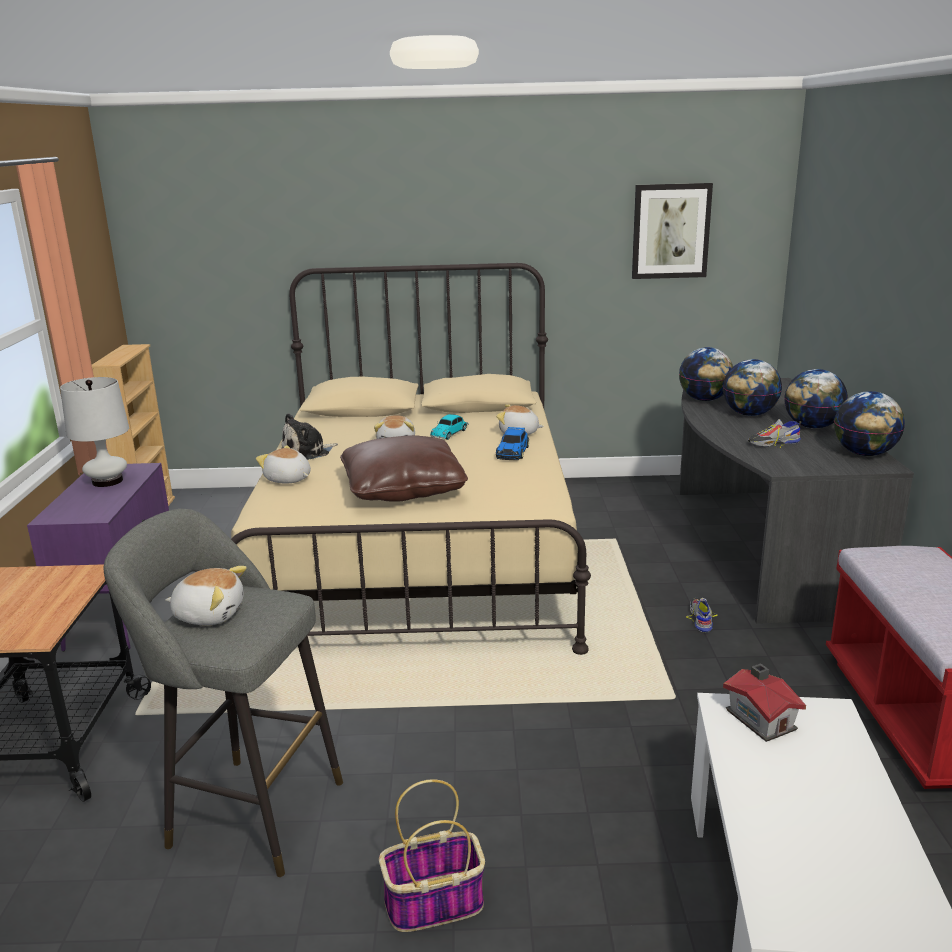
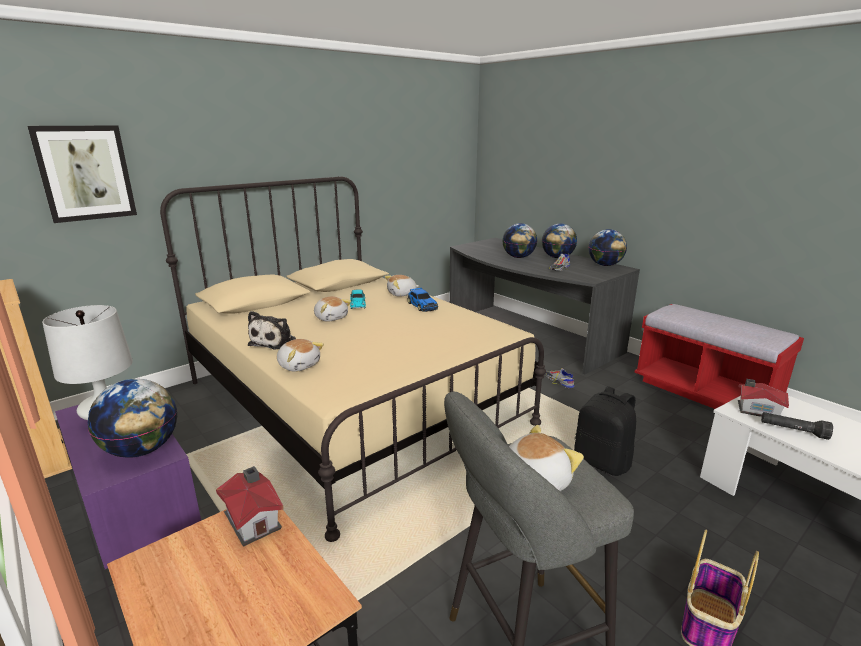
camera: 40 degrees left, 0 degrees up
(80, 577) = (253, 519): none -> toy house
(288, 479) = (299, 365): plush toy -> plush toy turned 135 degrees counterclockwise
(403, 489) = (402, 347): brown pillow -> none
(591, 724) = (602, 462): none -> black backpack
(670, 231) = (422, 152): picture -> picture (85, 173)
(704, 399) = (481, 254): globe -> globe (142, 450)
(753, 759) = (793, 431): none -> black flashlight

